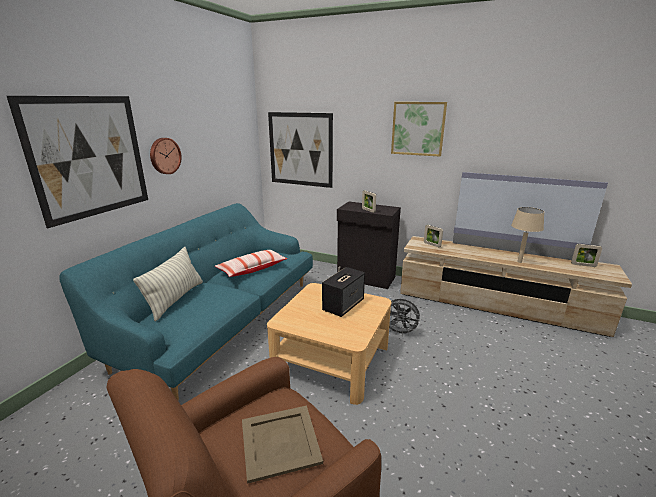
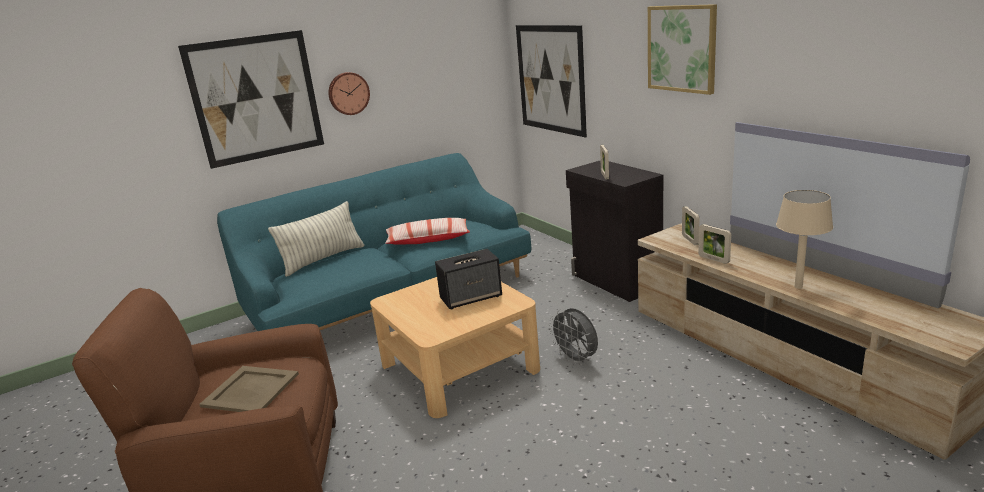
camera: 35 degrees right, 0 degrees up
(583, 265) = (921, 312): picture frame -> picture frame (713, 259)

